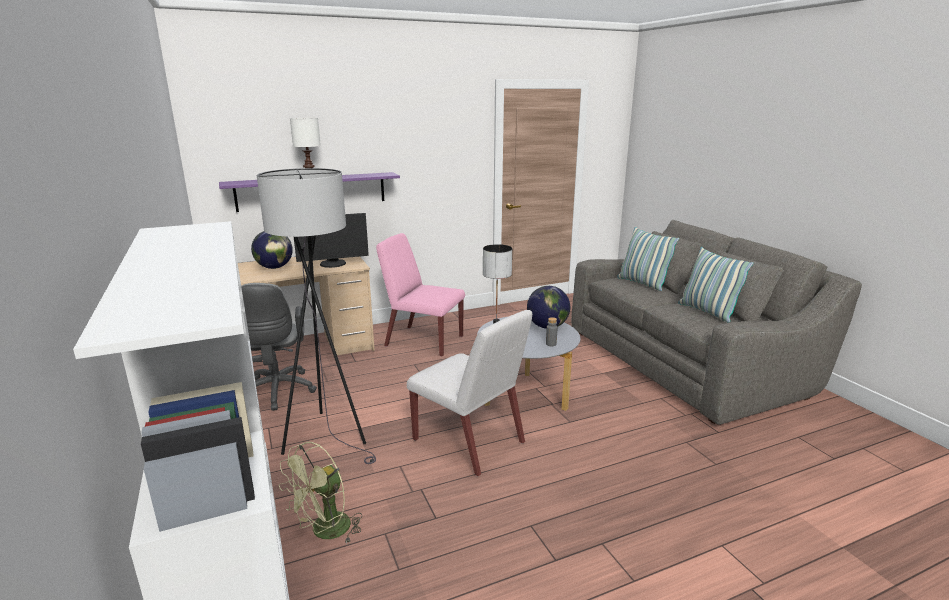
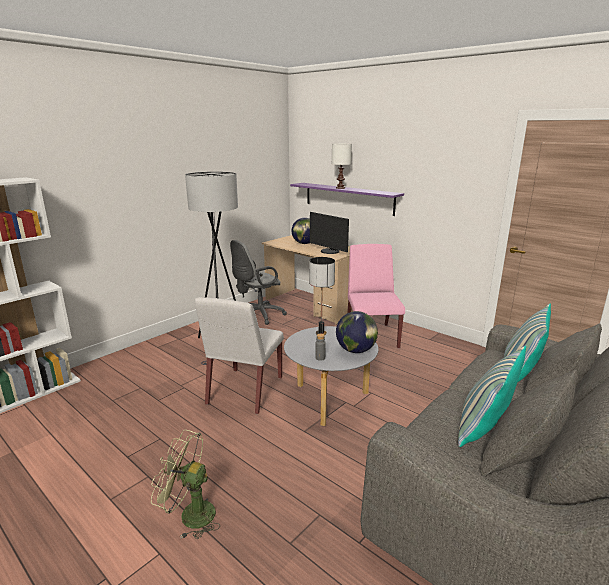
camera: 65 degrees right, 0 degrees up
(325, 532) = (137, 370): green fan -> green fan (190, 514)

